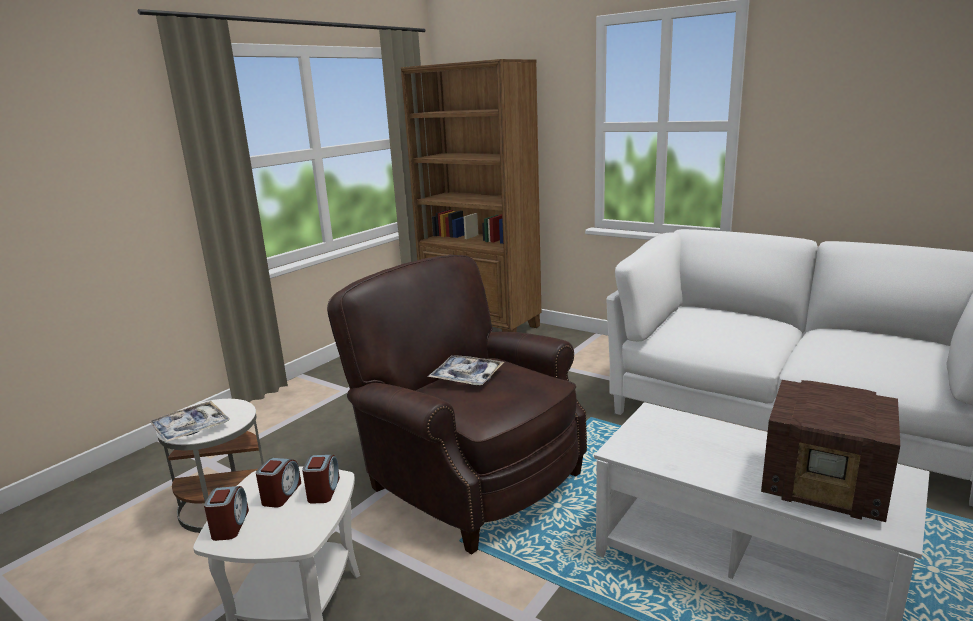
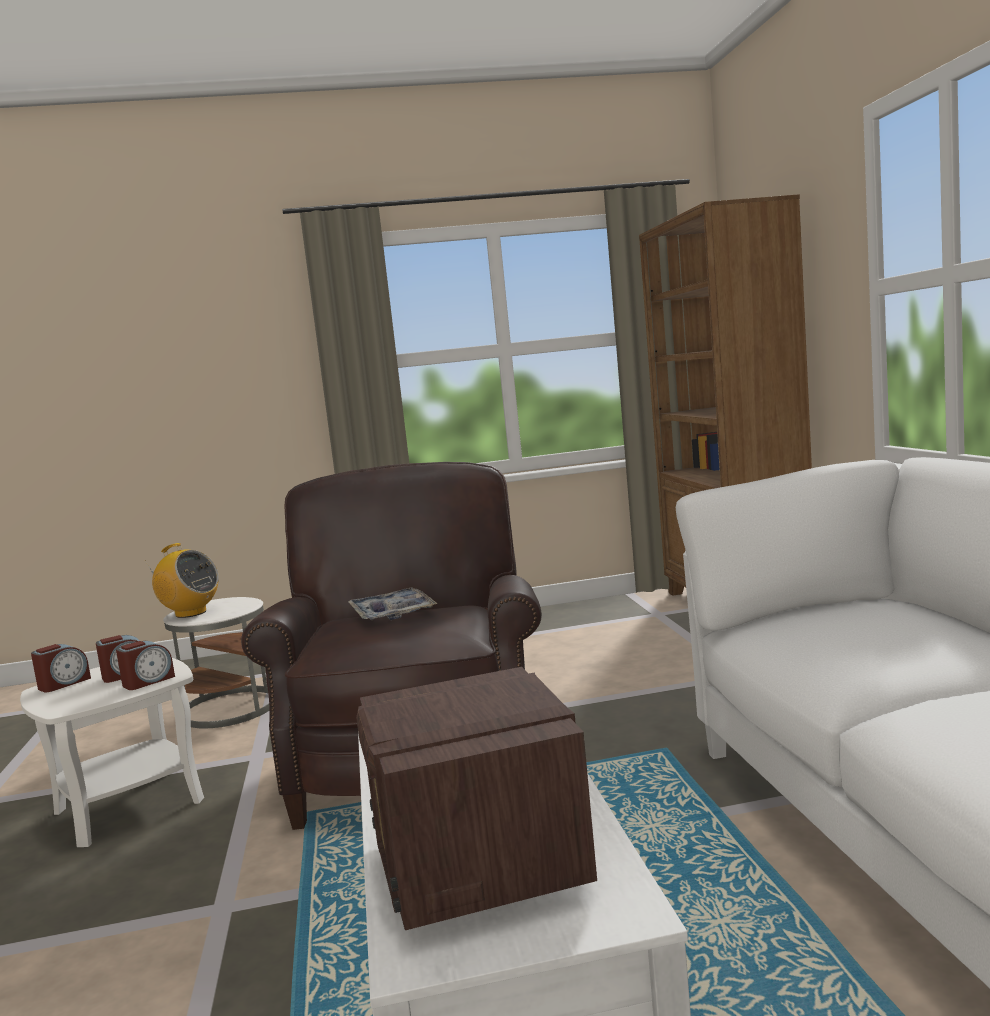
camera: 45 degrees right, 10 degrees down
(191, 428) = (190, 613): tray -> radio

